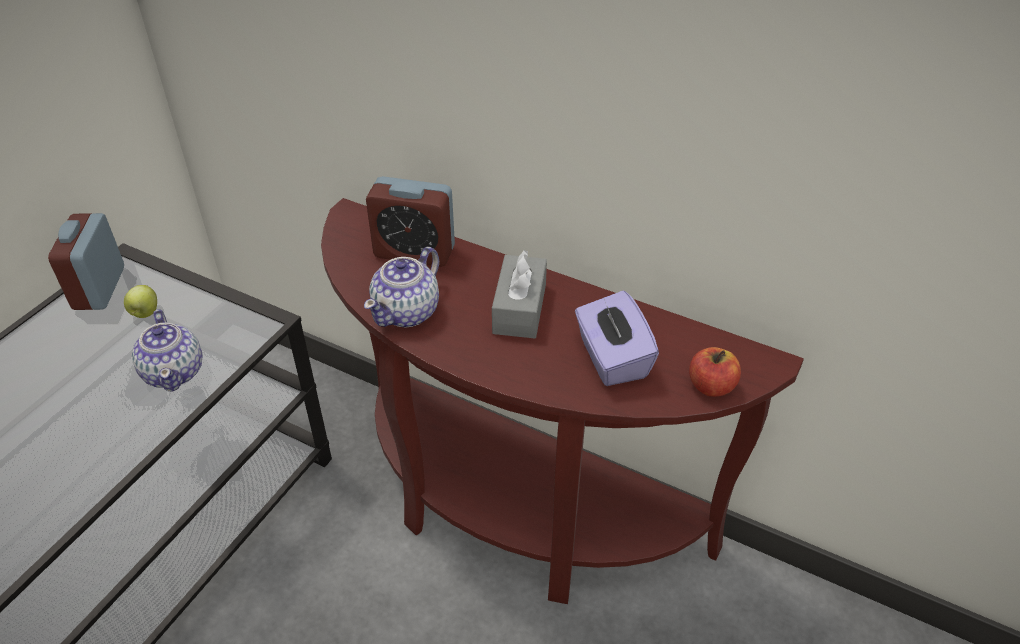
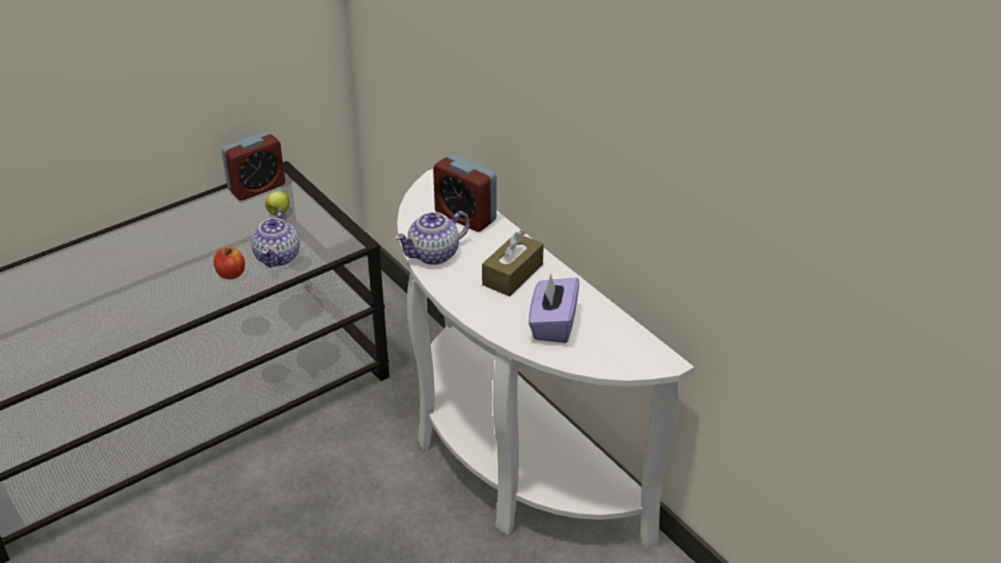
camera: 25 degrees right, 5 degrees down
(99, 288) = (257, 188): alarm clock -> alarm clock turned 150 degrees counterclockwise
(515, 509) = (508, 459): brown console table -> white console table
(519, 308) = (512, 275): grey tissue box -> brown tissue box
(711, 386) = (609, 362): apple -> apple (231, 274)

